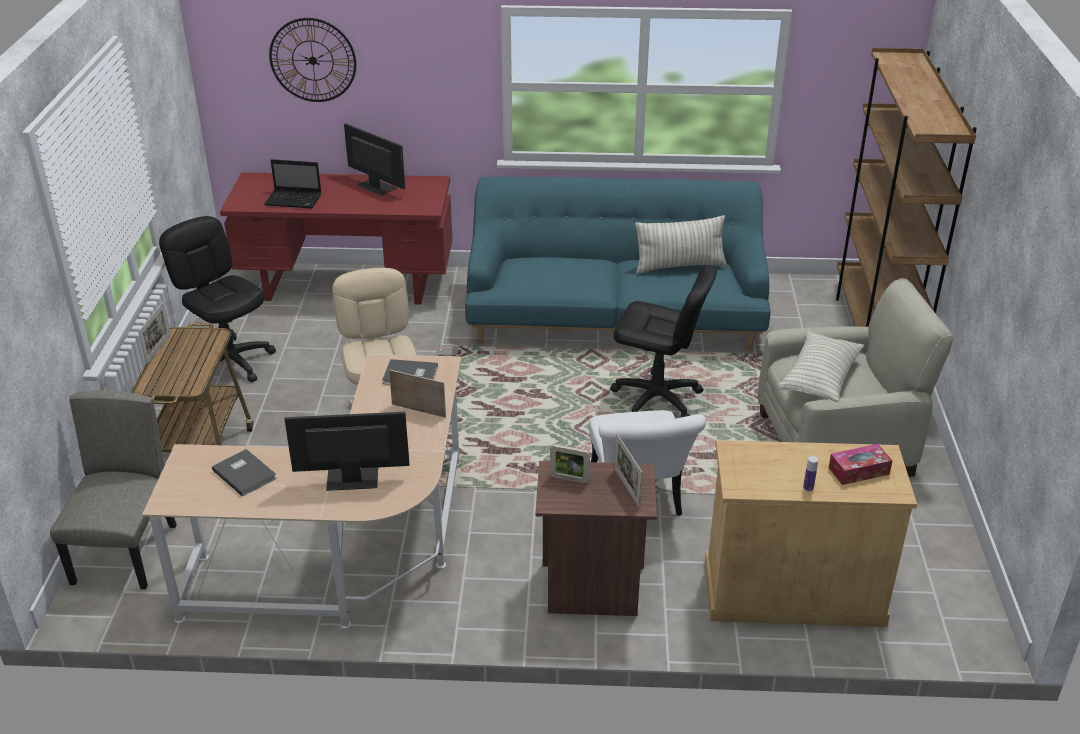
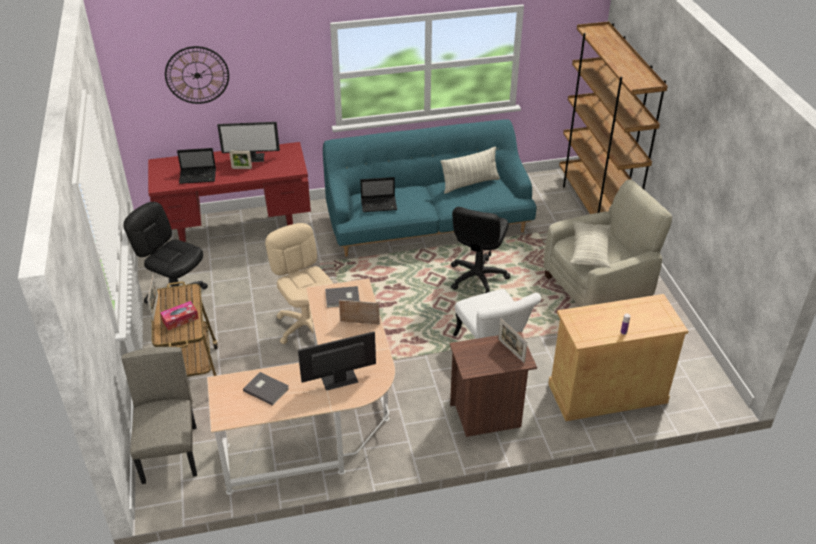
camera: 15 degrees left, 5 degrees up
(376, 187) = (252, 157): monitor -> monitor turned 150 degrees clockwise
(536, 275) = (379, 205): none -> laptop
(569, 479) = (473, 351): picture frame -> picture frame (241, 168)
(657, 399) = (477, 277): black office chair -> black office chair turned 105 degrees clockwise
(858, 471) = (648, 315): tissue box -> tissue box (180, 319)

